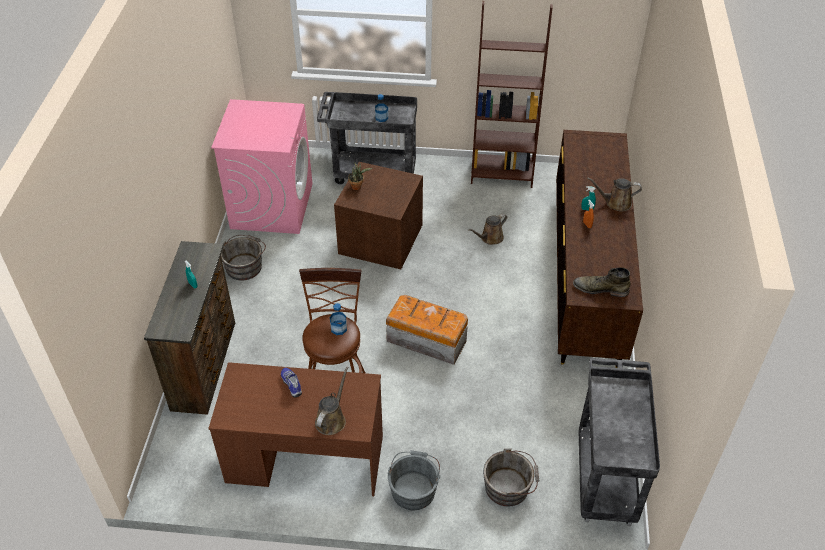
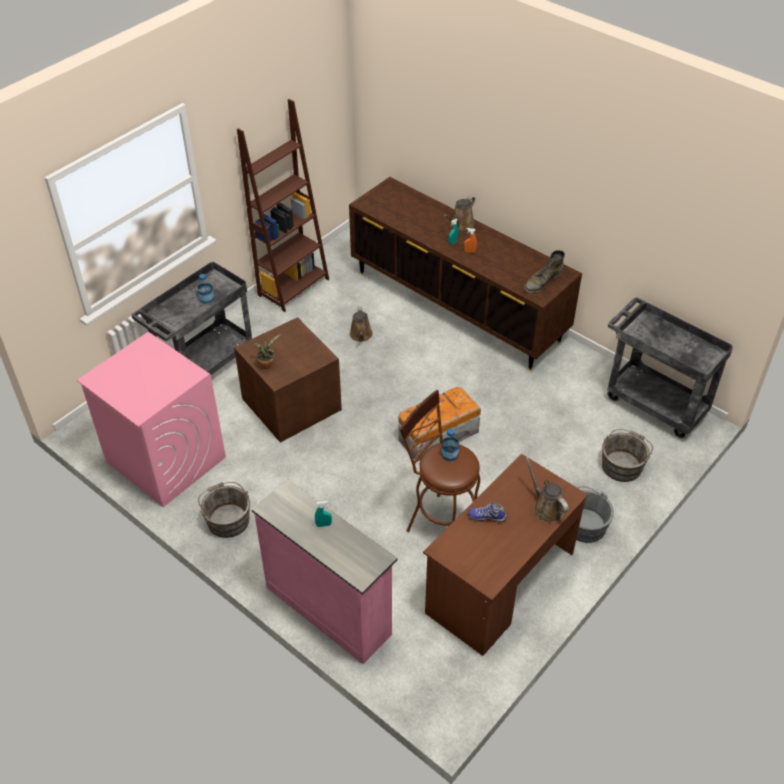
camera: 55 degrees left, 0 degrees up
(206, 365) = (329, 608): brown dresser -> pink dresser

